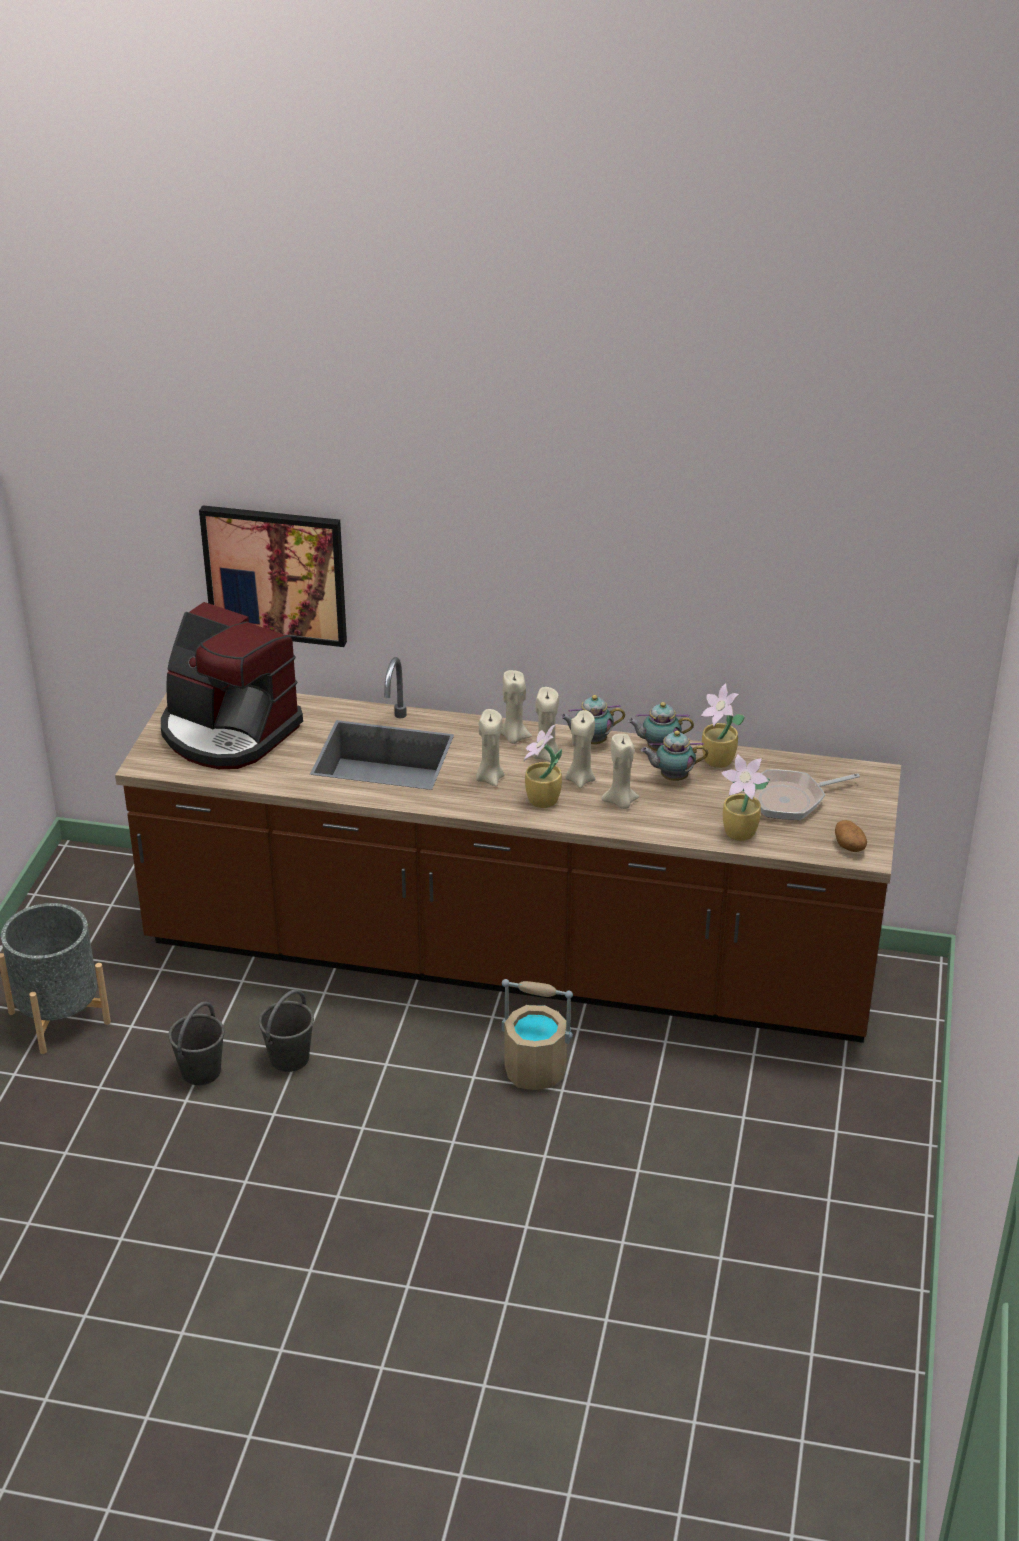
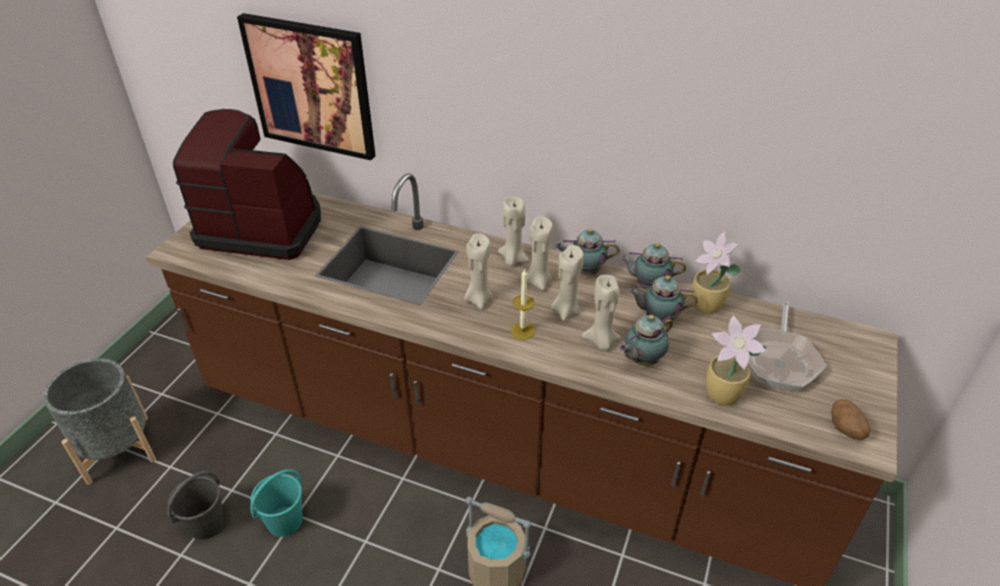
camera: 10 degrees right, 5 degrees up
(228, 732) = (262, 227): coffee machine -> coffee machine turned 150 degrees clockwise
(289, 1058) = (284, 522): grey bucket -> turquoise bucket
(542, 801) = (522, 331): potted plant -> candle
(662, 814) = (641, 360): none -> teapot
(790, 799) = (779, 360): frying pan -> frying pan turned 60 degrees counterclockwise

